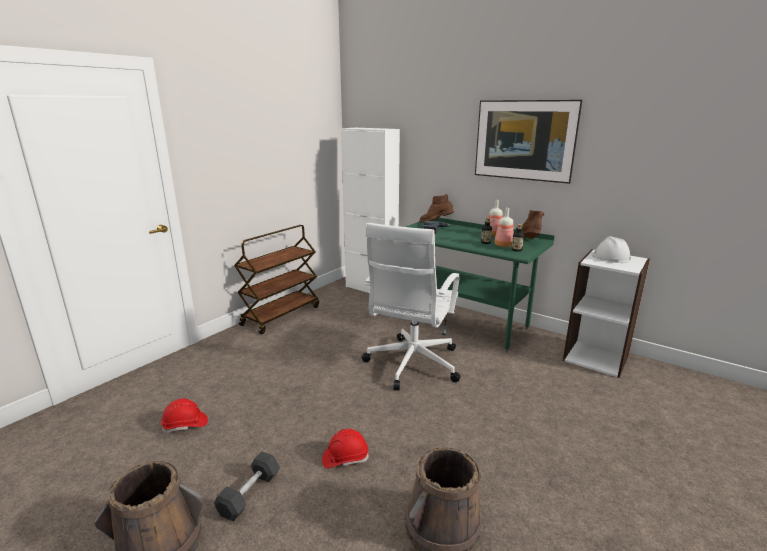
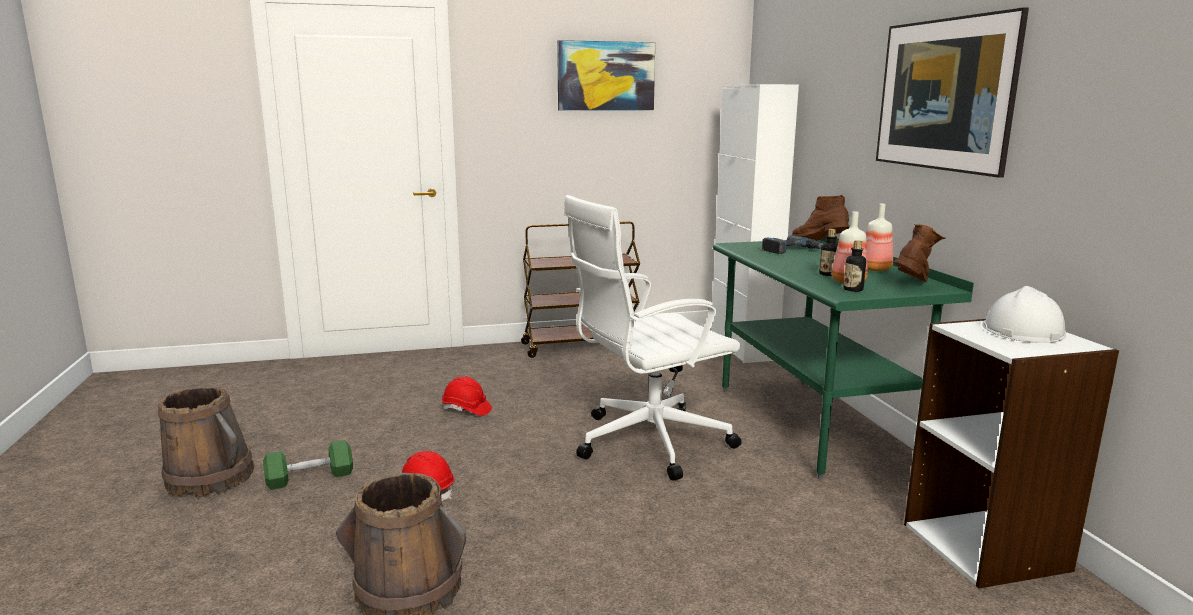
camera: 40 degrees right, 5 degrees down
(185, 425) = (348, 407): red hard hat -> red hard hat (466, 409)
(249, 494) = (310, 478): grey dumbbell -> green dumbbell
(269, 124) = (606, 76): none -> picture

